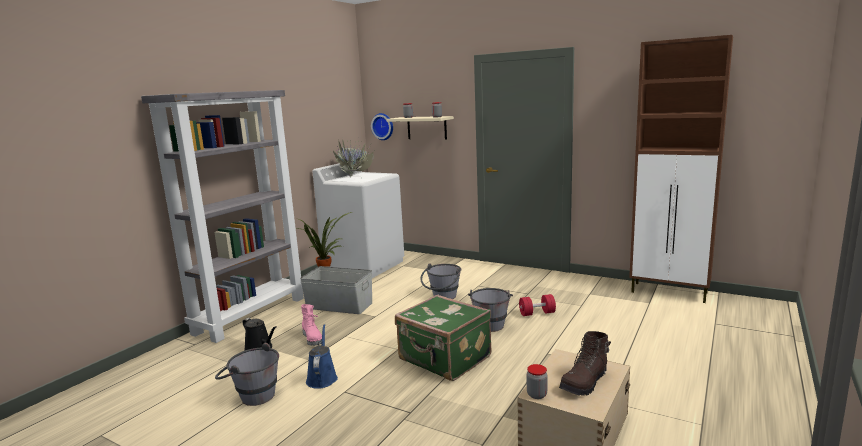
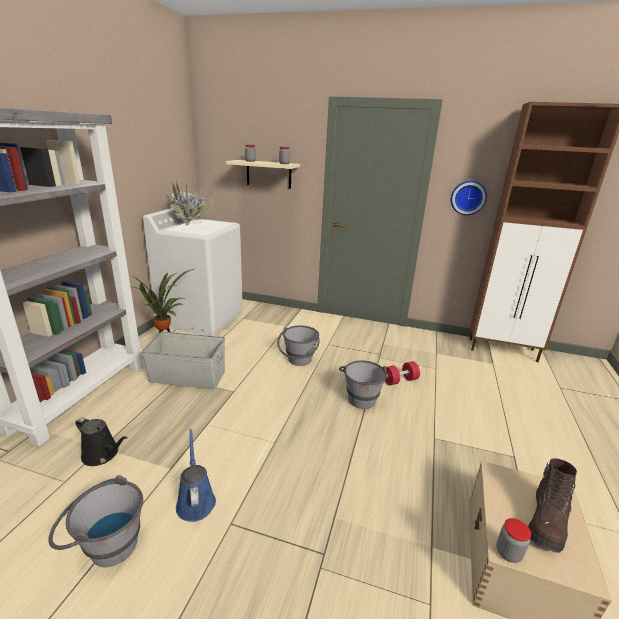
camera: 15 degrees left, 10 degrees up
(313, 339) = (168, 431): pink boot -> none
(383, 126) = (218, 168): wall clock -> wall clock (468, 197)
(444, 359) = (332, 455): green suitcase -> none

